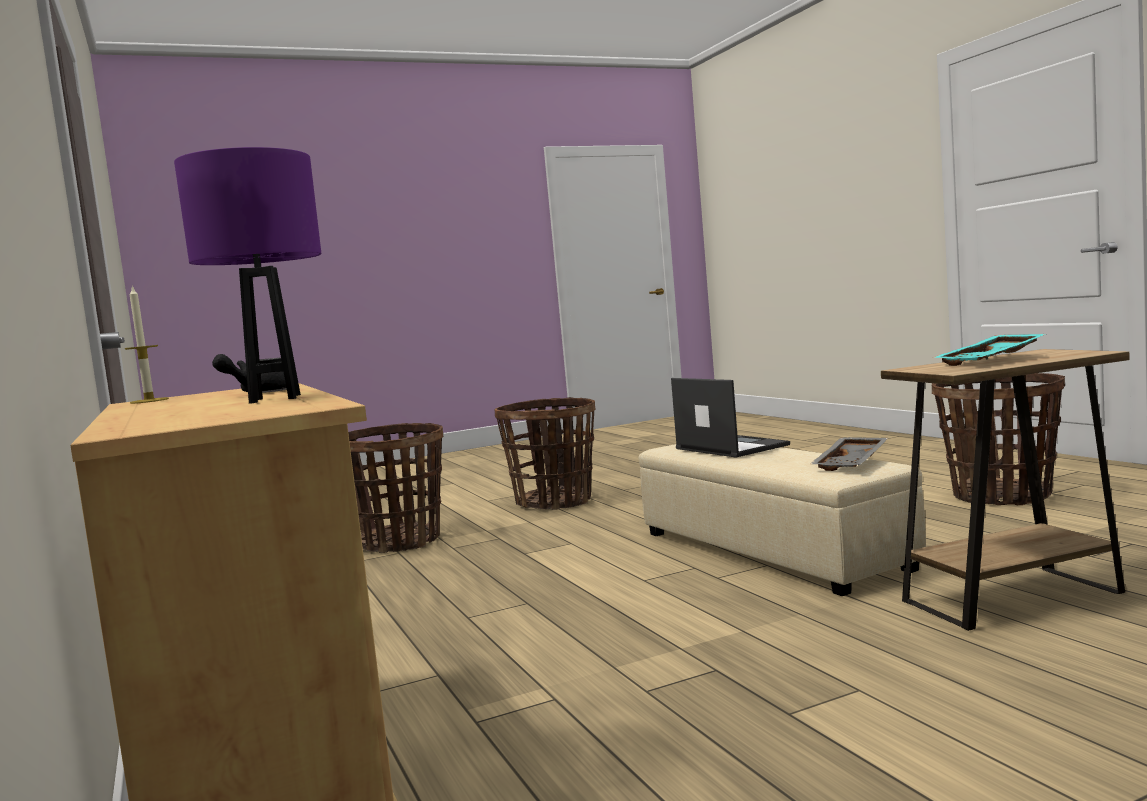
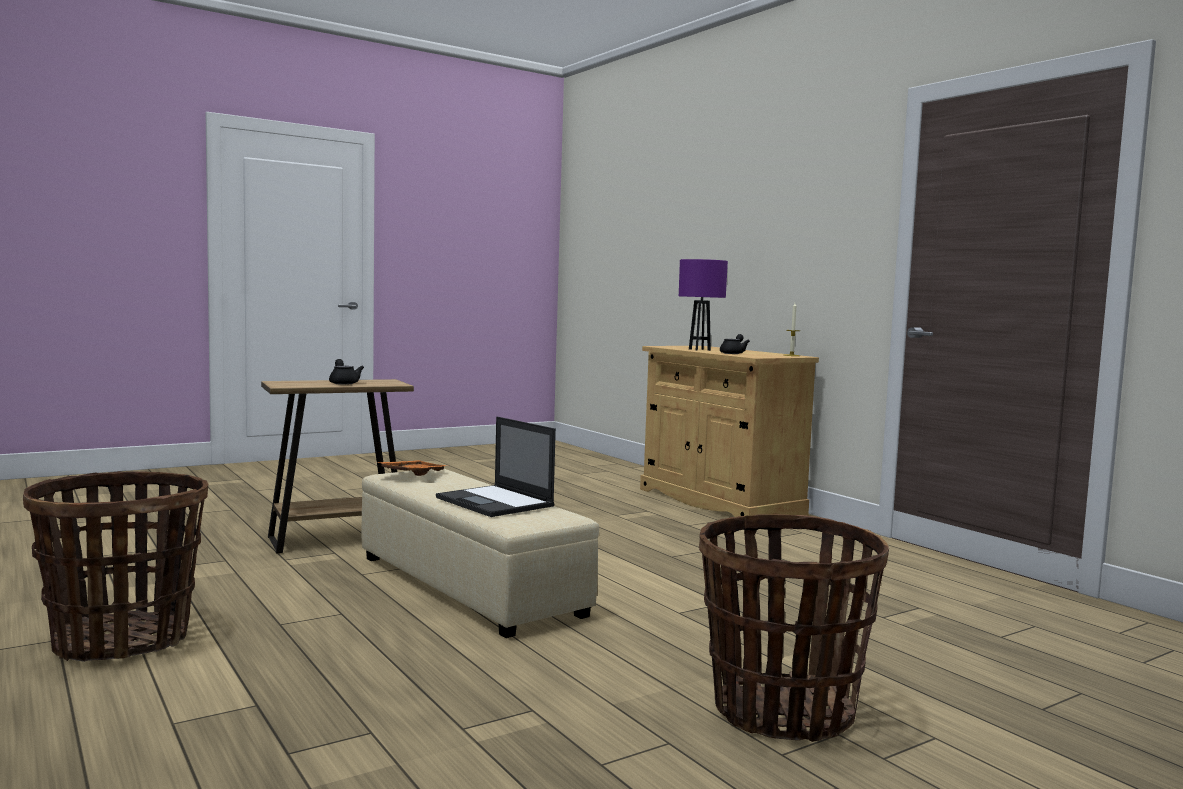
camera: 170 degrees right, 0 degrees up
(399, 541) = (918, 636): basket -> none
(852, 463) = (412, 474): grey tray -> orange tray
(991, 361) = (343, 383): turquoise tray -> black teapot

